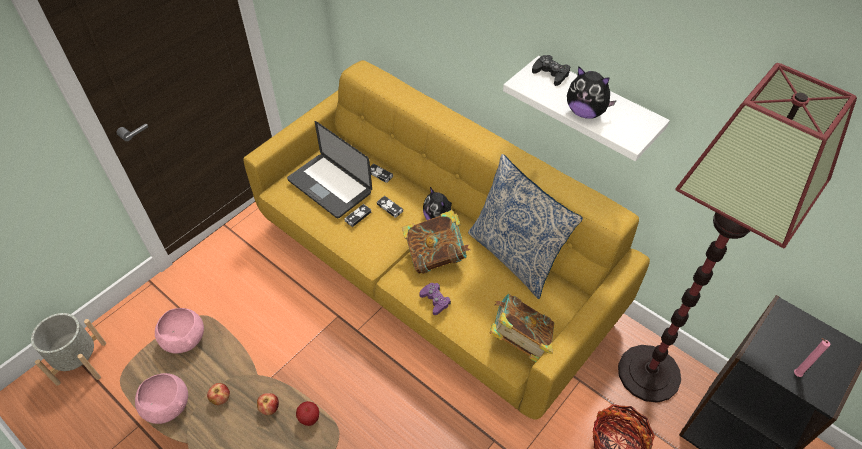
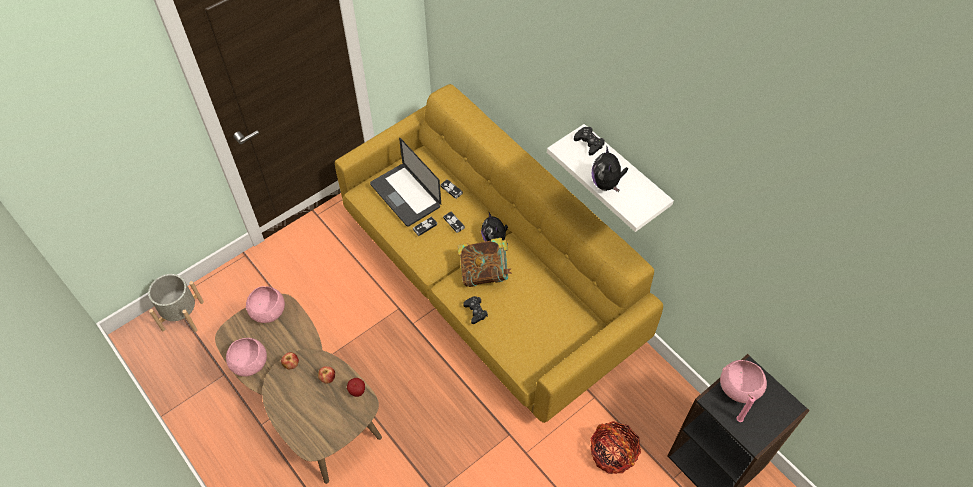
camera: 10 degrees right, 5 degrees up
(435, 300) = (475, 311): purple game controller -> black game controller
(515, 256) = (553, 282): pillow -> none
(520, 340) = (538, 356): book -> none
(585, 112) = (606, 183): plush toy -> plush toy turned 45 degrees clockwise
(649, 373) = (657, 401): floor lamp -> none
(781, 337) = (738, 389): none -> pink bowl

